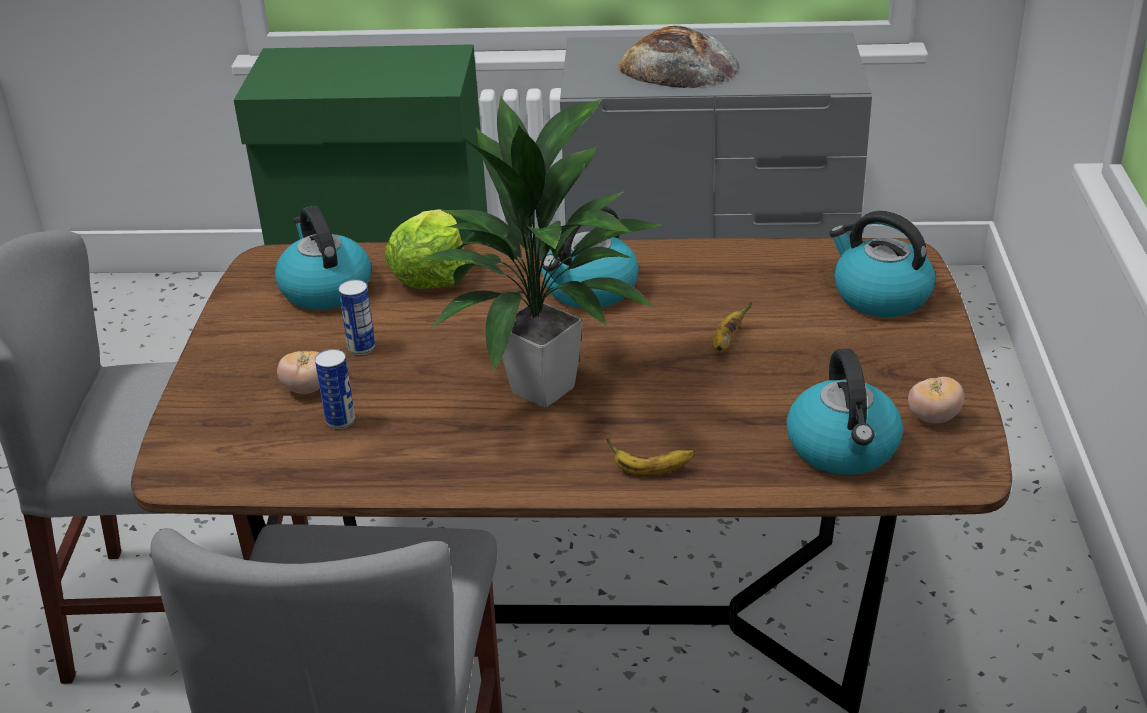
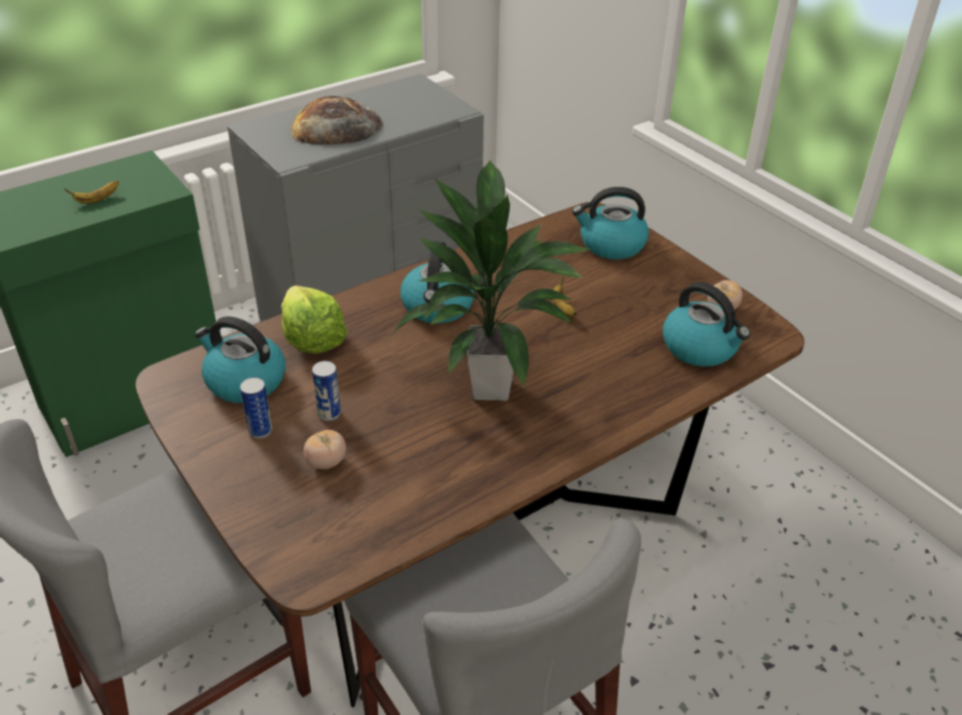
camera: 40 degrees left, 5 degrees up
(340, 421) = (381, 474): can -> can (260, 431)
(650, 471) = (618, 412): banana -> banana (97, 200)

